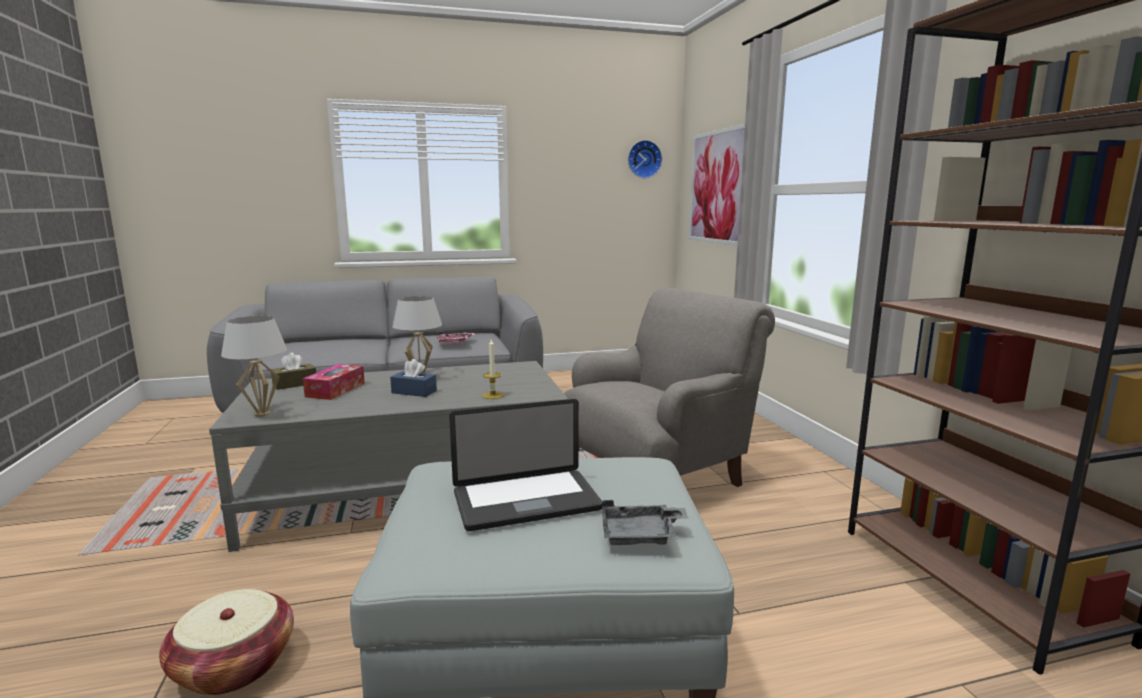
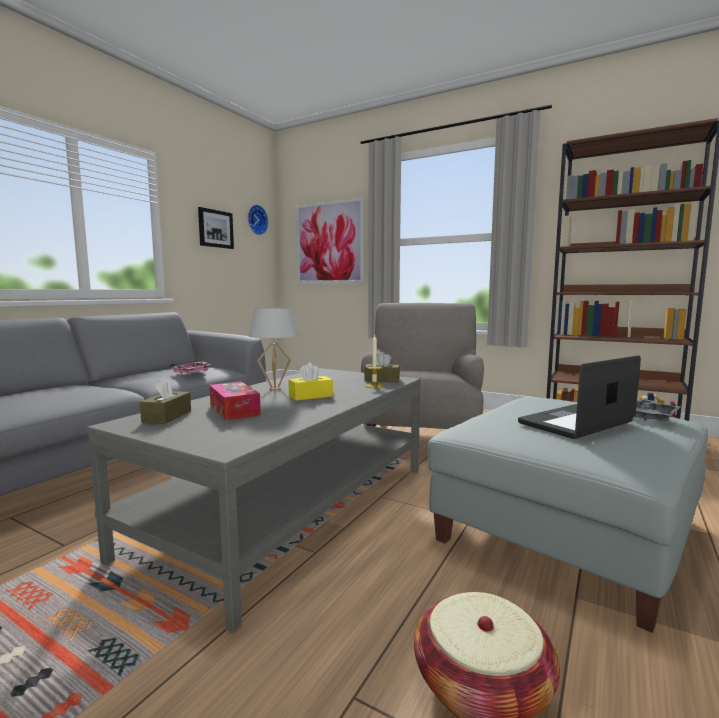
camera: 45 degrees left, 5 degrees down
(263, 414) = (237, 438): white table lamp -> none
(414, 392) = (310, 396): blue tissue box -> yellow tissue box
(525, 390) = (382, 380): none -> brown tissue box
(526, 501) = (576, 423): laptop -> laptop turned 150 degrees counterclockwise
(579, 177) = (215, 229): none -> picture

